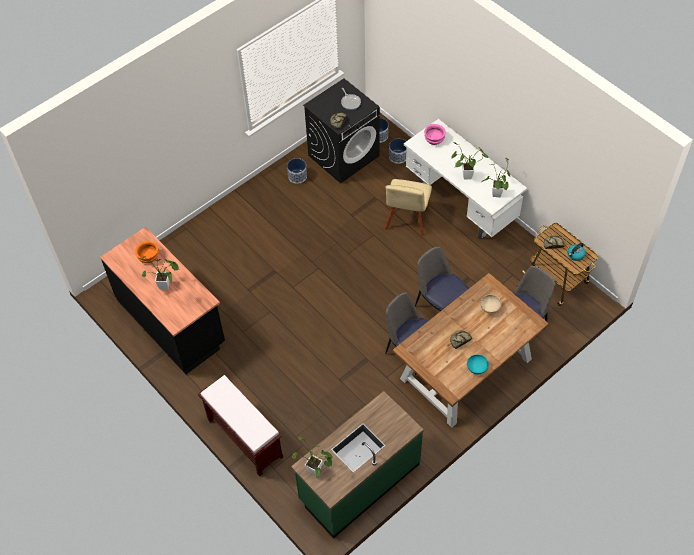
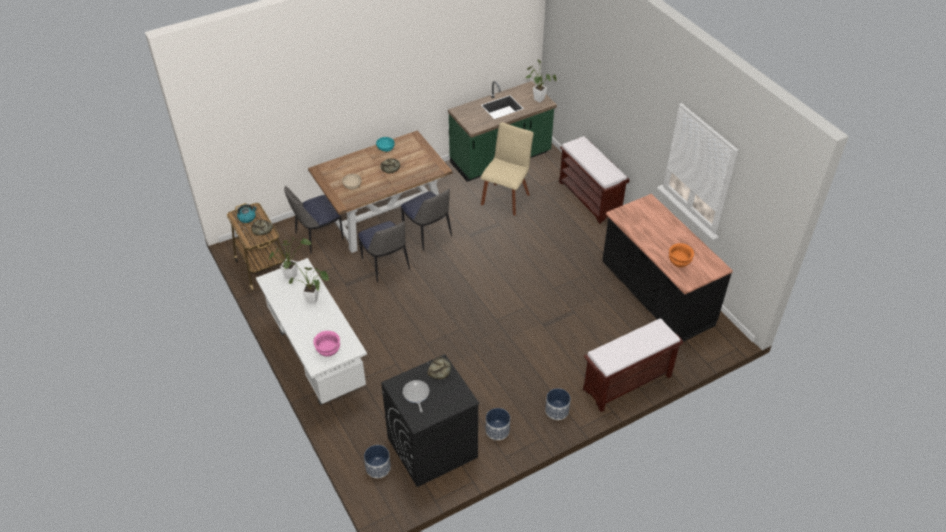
camera: 170 degrees left, 10 degrees down
(167, 286) = (658, 232): potted plant -> none
(198, 231) = (626, 383): none -> brown bench
(398, 156) = (364, 433): planter -> planter (556, 410)
(407, 221) = (385, 352): beige chair -> beige chair (506, 197)

